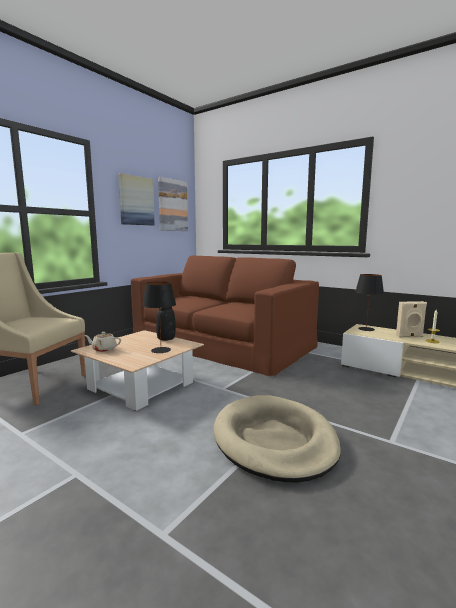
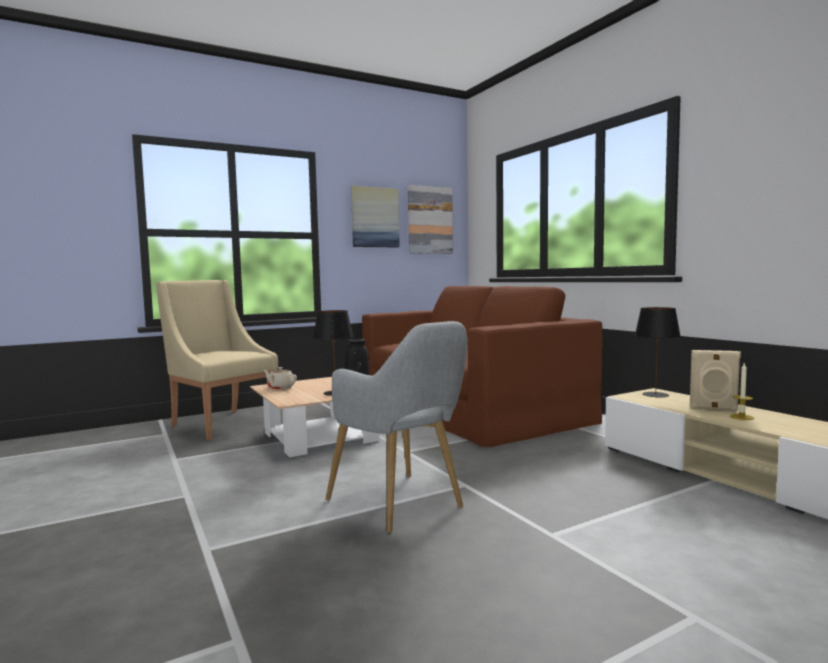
camera: 25 degrees right, 5 degrees down
(274, 440) = (401, 506): beige dog bed -> grey armchair

